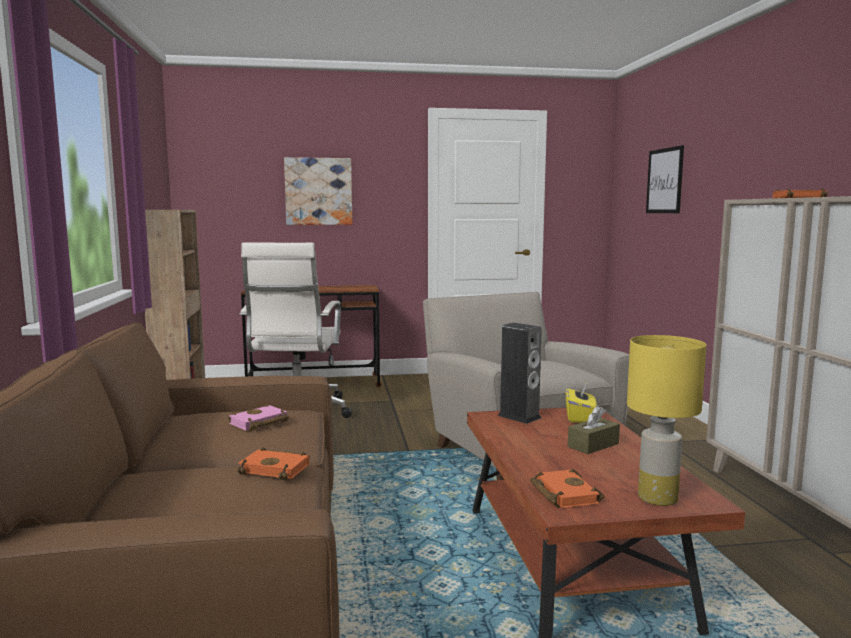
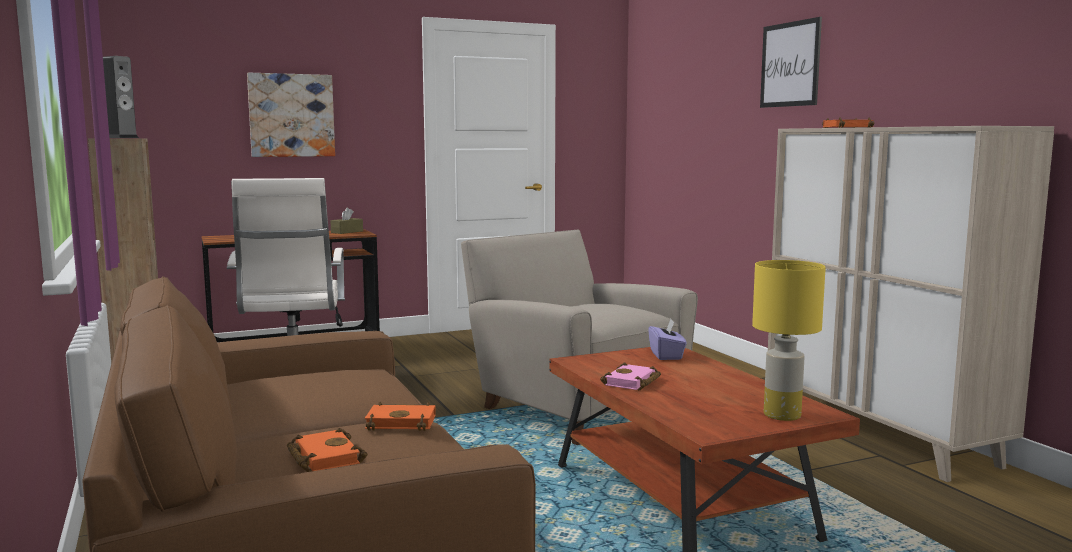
camera: 15 degrees left, 0 degrees up
(258, 423) = (338, 383): pink book -> pink book (632, 383)
(519, 416) = (606, 358): speaker -> speaker (119, 138)
(562, 494) = (696, 420): orange book -> orange book (323, 457)
(580, 417) = (666, 355): yellow tissue box -> purple tissue box
(593, 445) = (696, 378): brown tissue box -> brown tissue box (347, 232)
(664, 181) = (692, 107): picture -> picture (790, 64)

